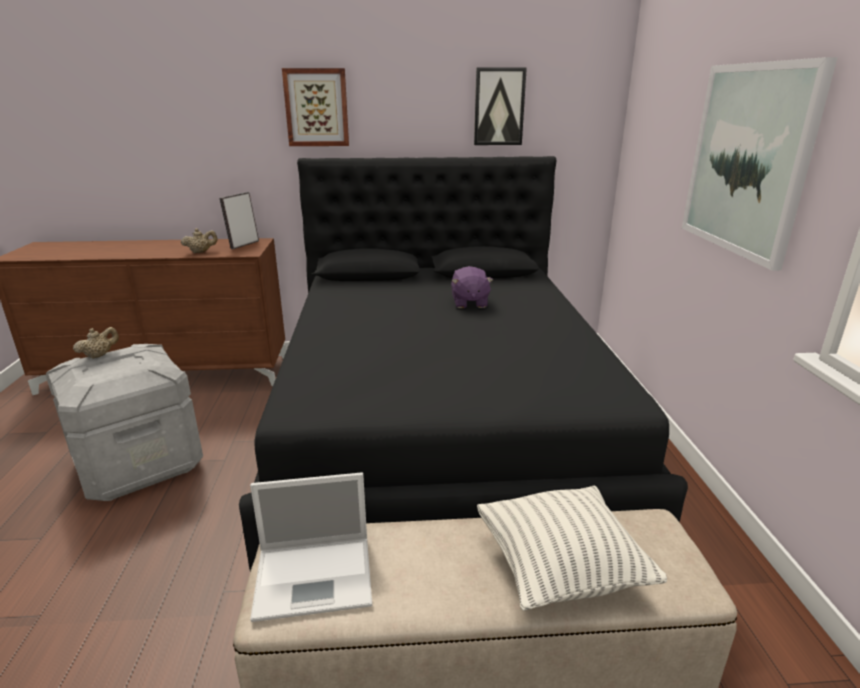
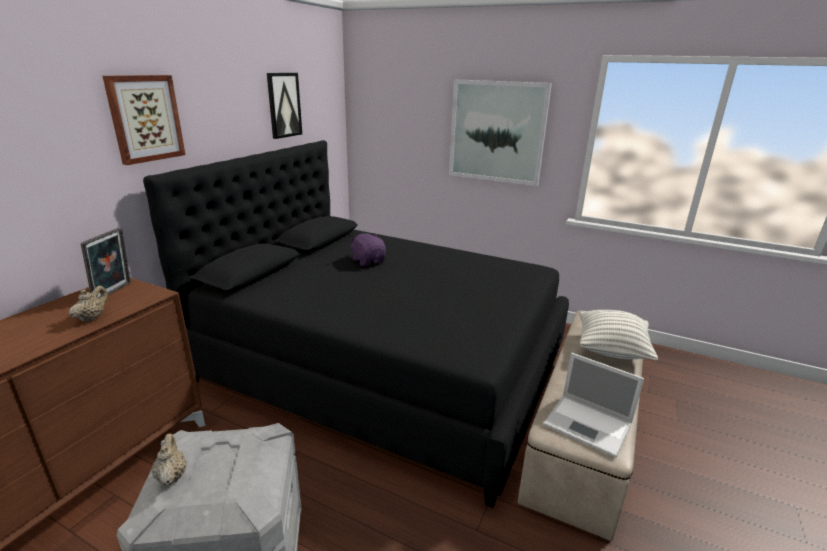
camera: 60 degrees left, 0 degrees up
(243, 245) = (114, 292): picture frame -> picture frame turned 135 degrees counterclockwise
(316, 576) = (589, 425): laptop -> laptop turned 105 degrees clockwise
(469, 303) = (368, 261): purple plush toy -> purple plush toy turned 150 degrees counterclockwise

